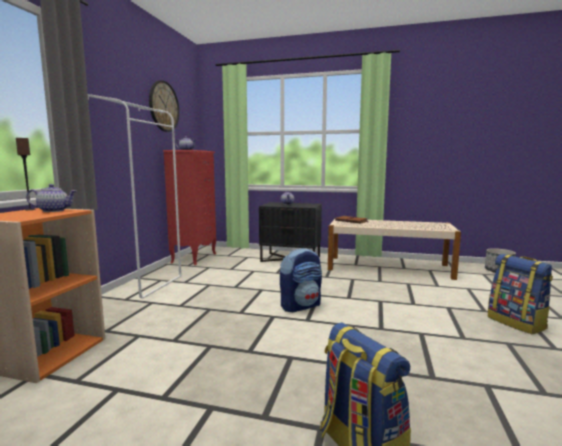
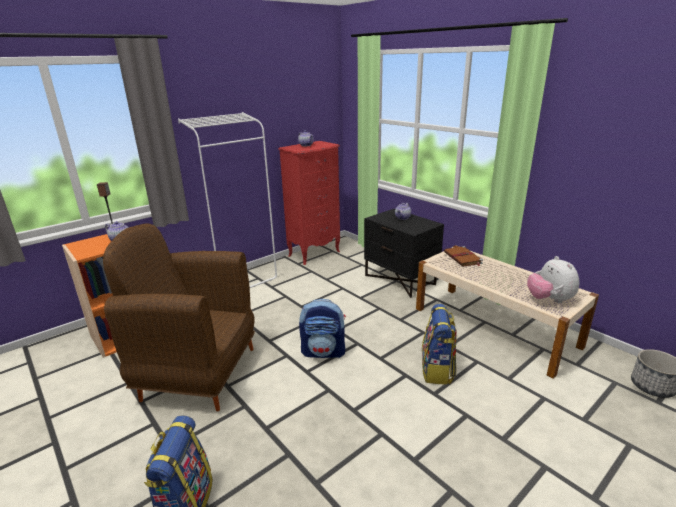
camera: 35 degrees right, 15 degrees up
(163, 106) = (281, 100): wall clock -> none
(201, 353) = (198, 373): none -> brown armchair
(434, 227) = (549, 300): none -> plush toy
(517, 323) = (513, 474): backpack -> backpack (437, 370)

